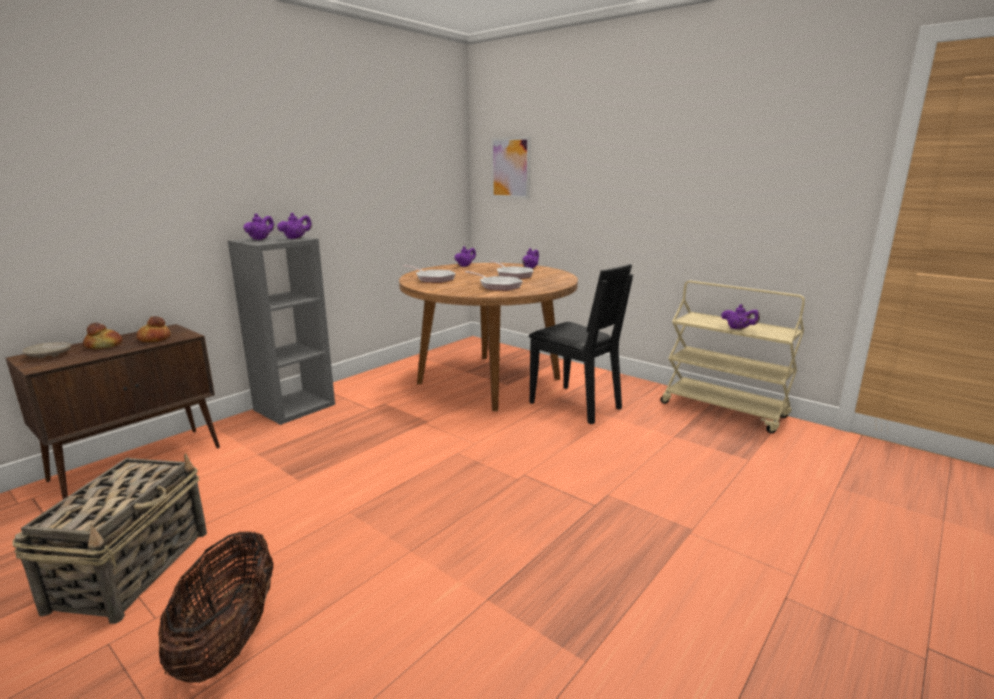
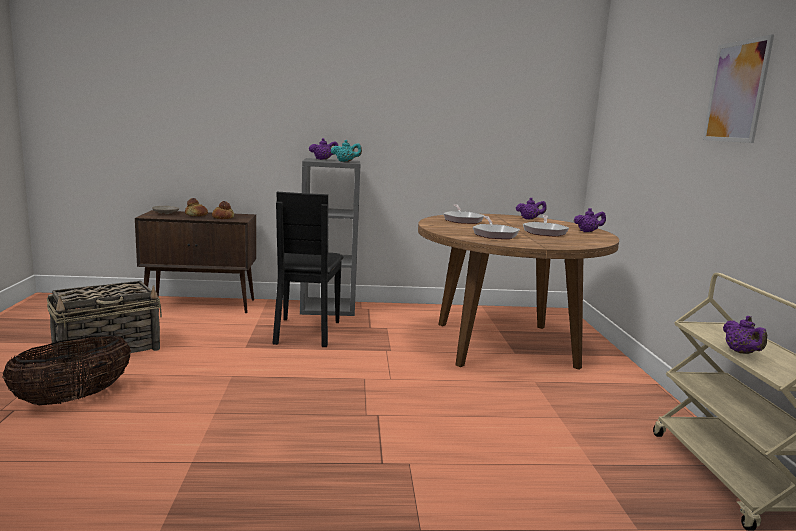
camera: 45 degrees right, 5 degrees down
(295, 238) = (346, 162): purple teapot -> turquoise teapot
(510, 168) = (619, 118): picture -> picture (736, 91)
(575, 404) = (545, 393): black chair -> black chair (306, 332)

